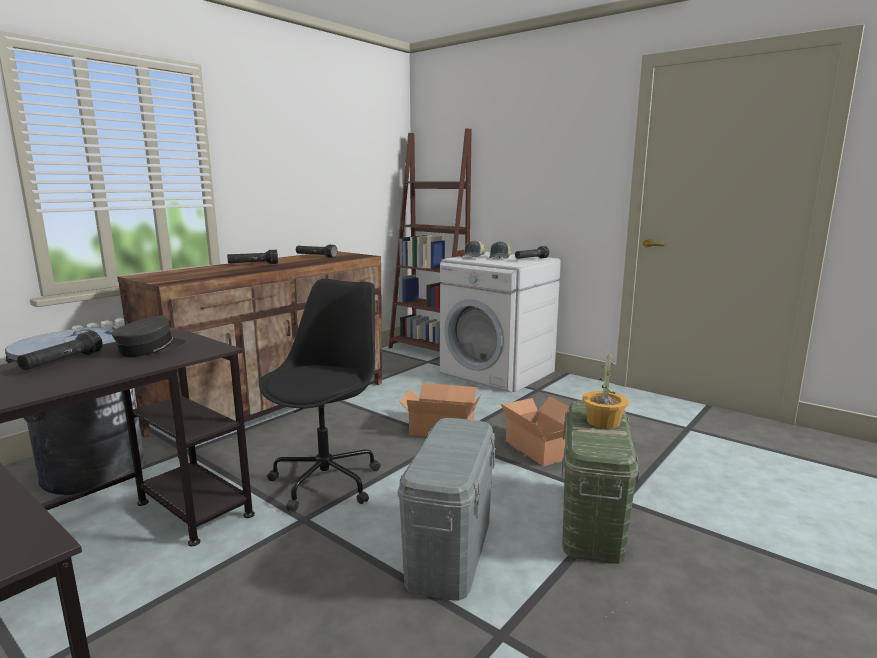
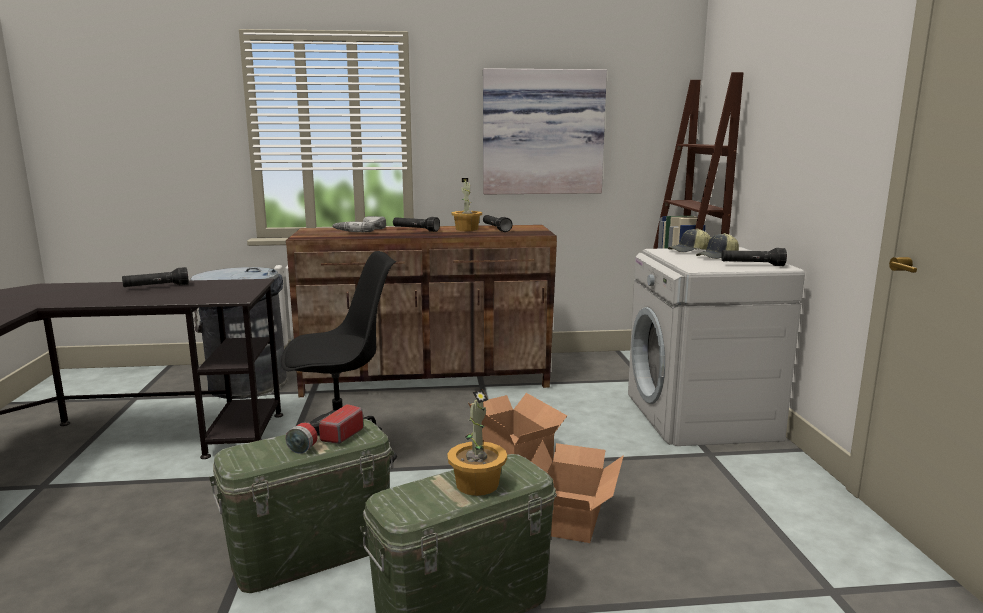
camera: 45 degrees right, 0 degrees up
(150, 349) = (212, 289): grey cap -> none
(200, 270) = (360, 230): none -> power drill
(295, 259) = (466, 229): none -> potted plant
(317, 171) = (542, 132): none -> picture
(450, 549) = (312, 553): grey storage box -> green storage box
(459, 439) = (326, 440): none -> flashlight

